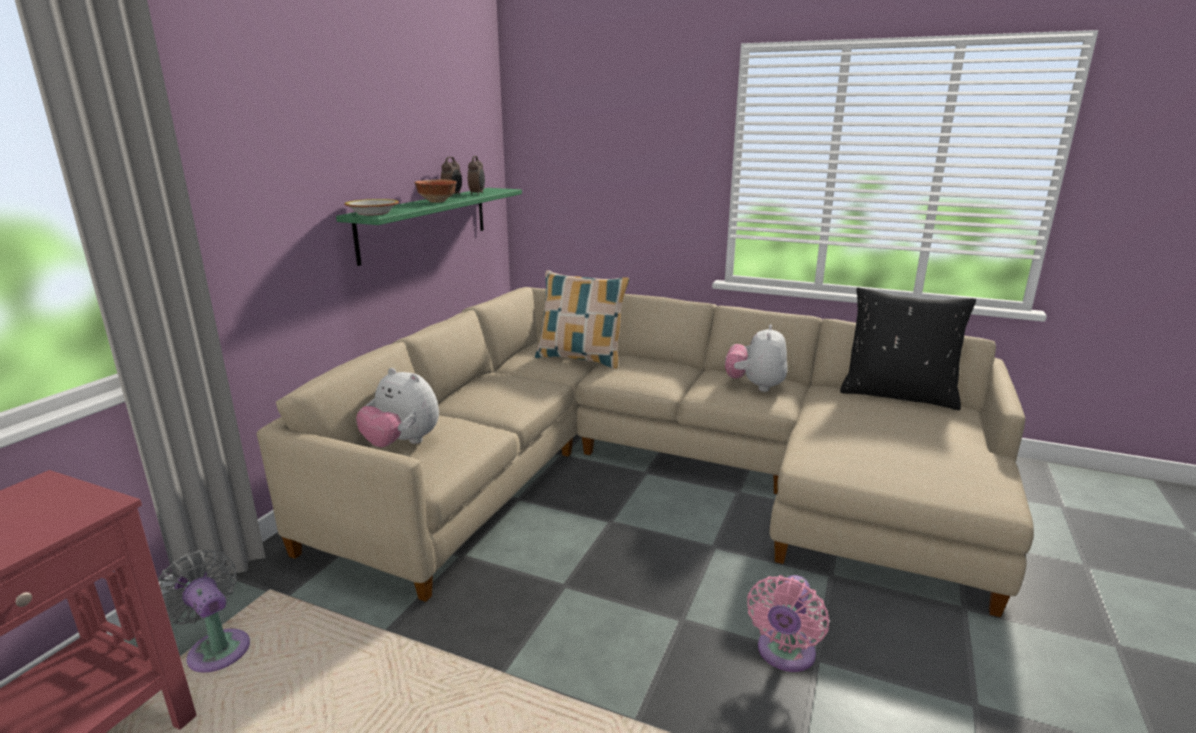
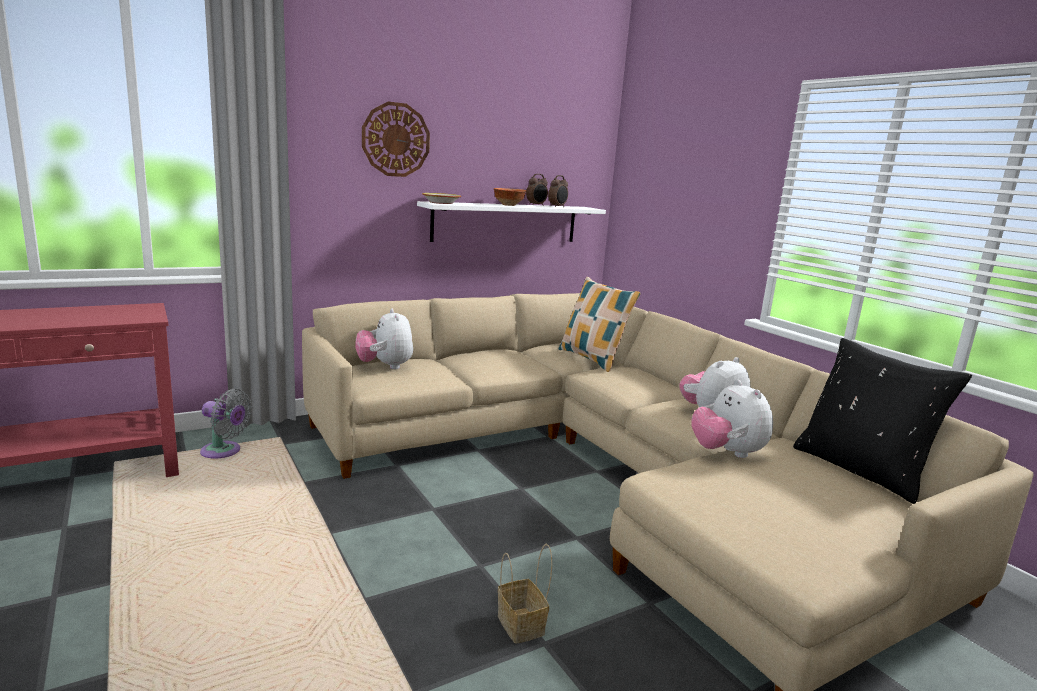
camera: 35 degrees right, 5 degrees down
(216, 648) = (224, 452): grey fan -> grey fan turned 120 degrees clockwise
(299, 135) = (396, 140): none -> wall clock
(425, 222) = (506, 223): green shelf -> white shelf
(784, 654) = (522, 626): pink fan -> basket
(812, 416) = (727, 453): none -> plush toy

